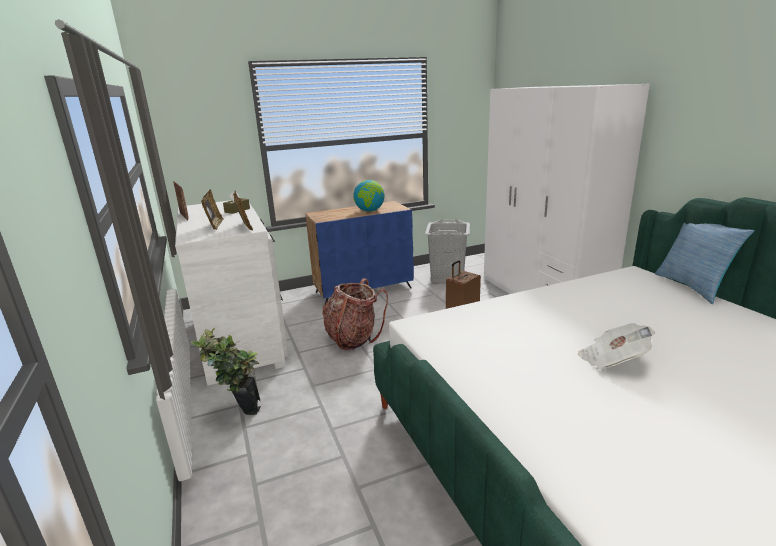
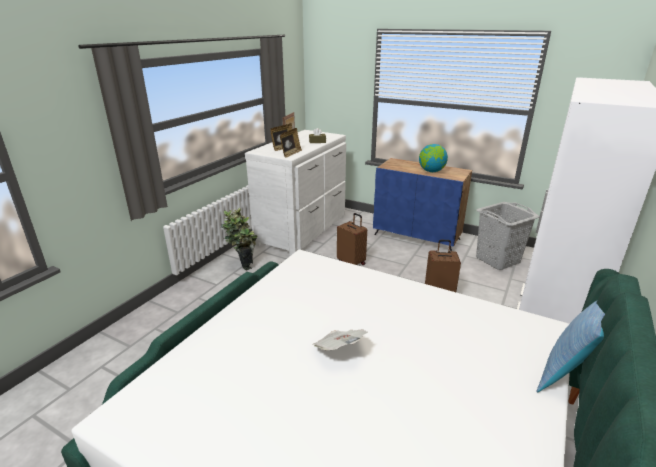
camera: 50 degrees right, 5 degrees up
(353, 338) = (352, 262): backpack -> brown suitcase

